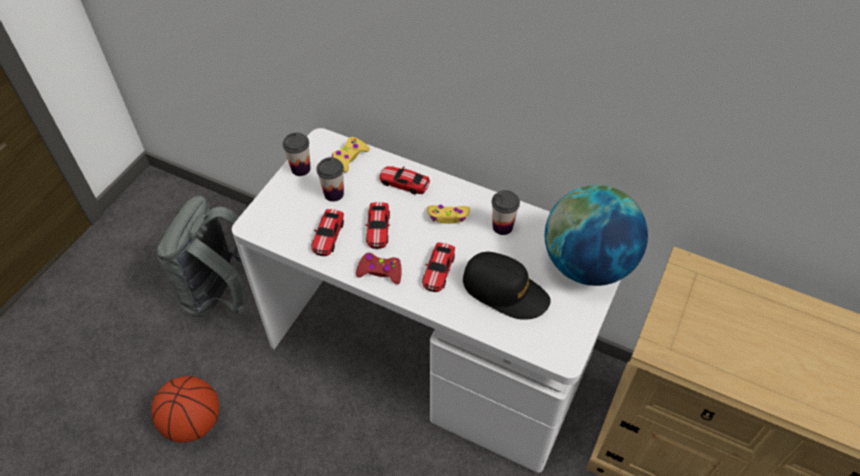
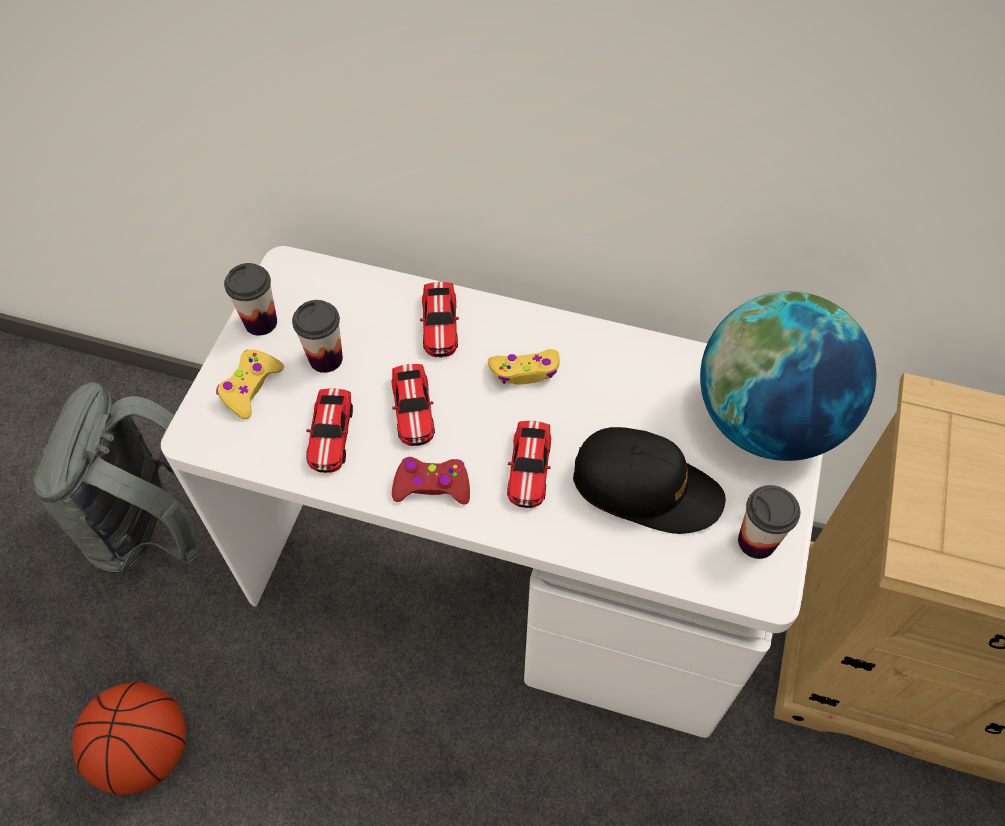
camera: 10 degrees left, 5 degrees up
(349, 157) = (340, 291): yellow game controller -> yellow game controller (250, 387)
(404, 183) = (440, 324): toy car -> toy car turned 105 degrees counterclockwise
(502, 227) = (617, 376): cup -> cup (756, 541)

